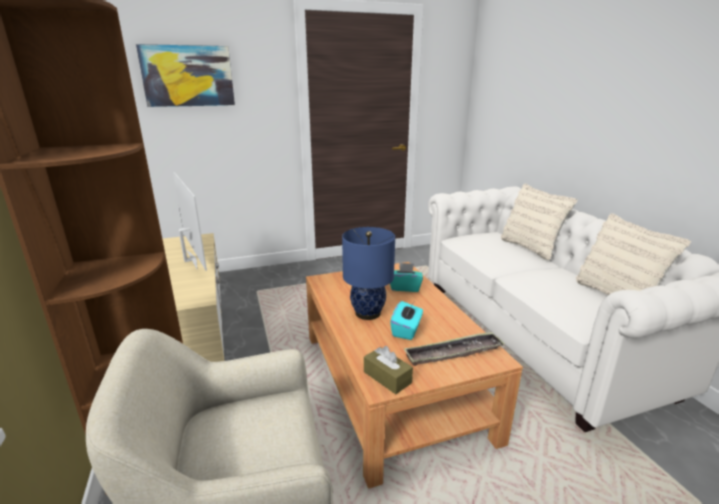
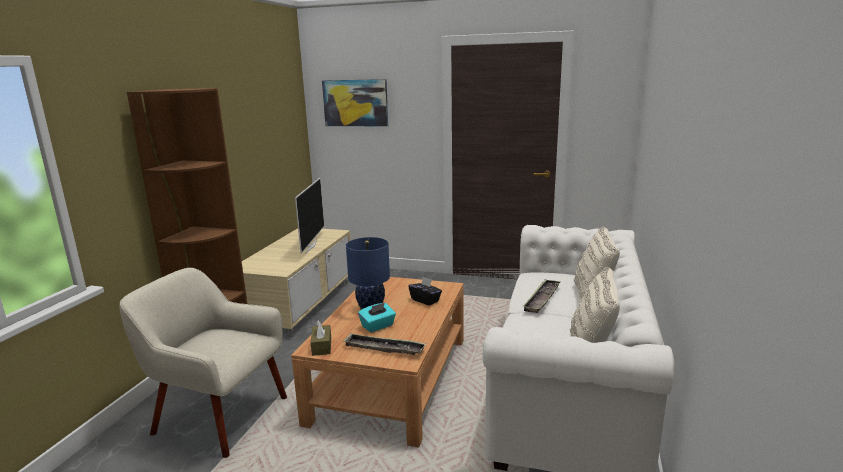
camera: 35 degrees right, 5 degrees down
(405, 287) = (425, 300): turquoise tissue box -> black tissue box
(505, 258) = (542, 299): none -> tray

